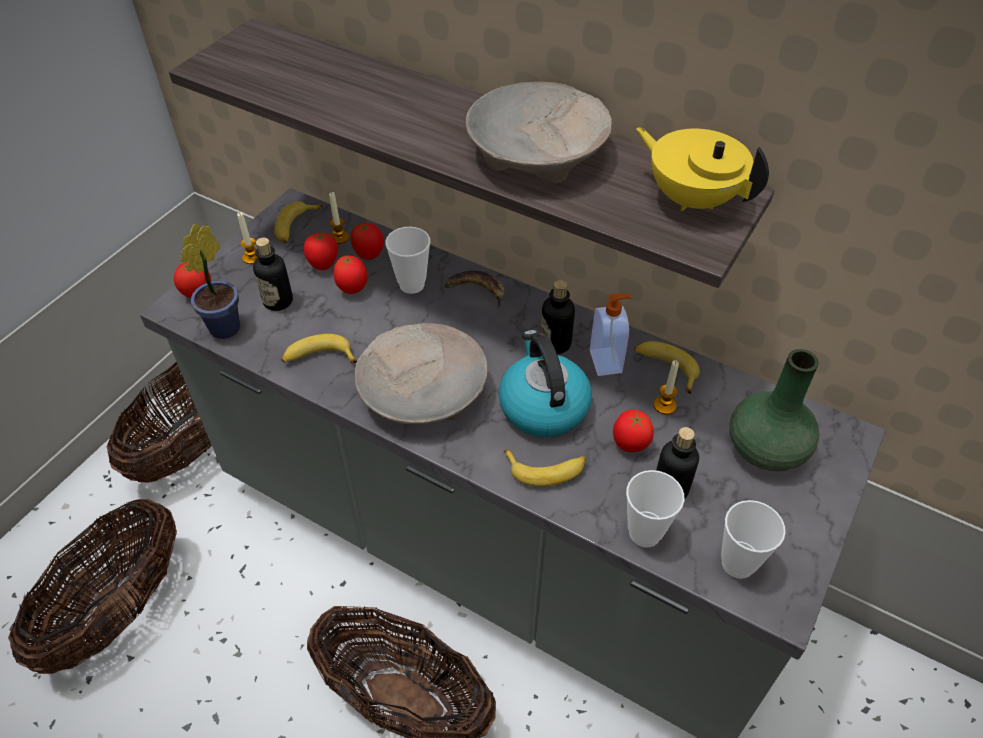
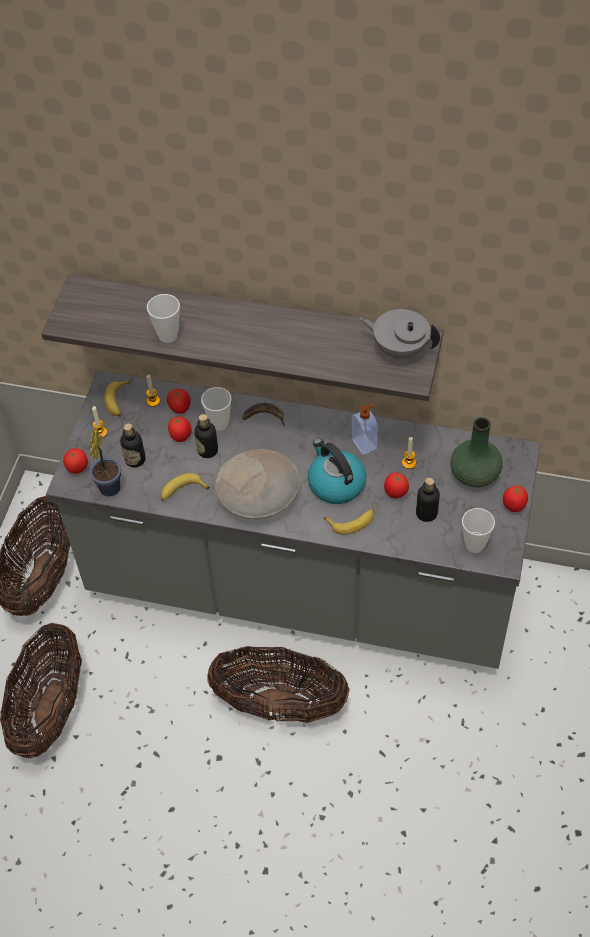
camera: 15 degrees left, 5 degrees up
(323, 265) = (153, 425): tomato -> tomato (514, 507)
(535, 153) = (301, 339): beige bowl -> none
(555, 344) = (329, 440): bottle -> bottle (207, 450)
(644, 533) = (419, 543): cup -> cup (168, 335)
(665, 368) = (402, 438): banana -> none
(692, 198) = (400, 349): yellow teapot -> grey teapot

